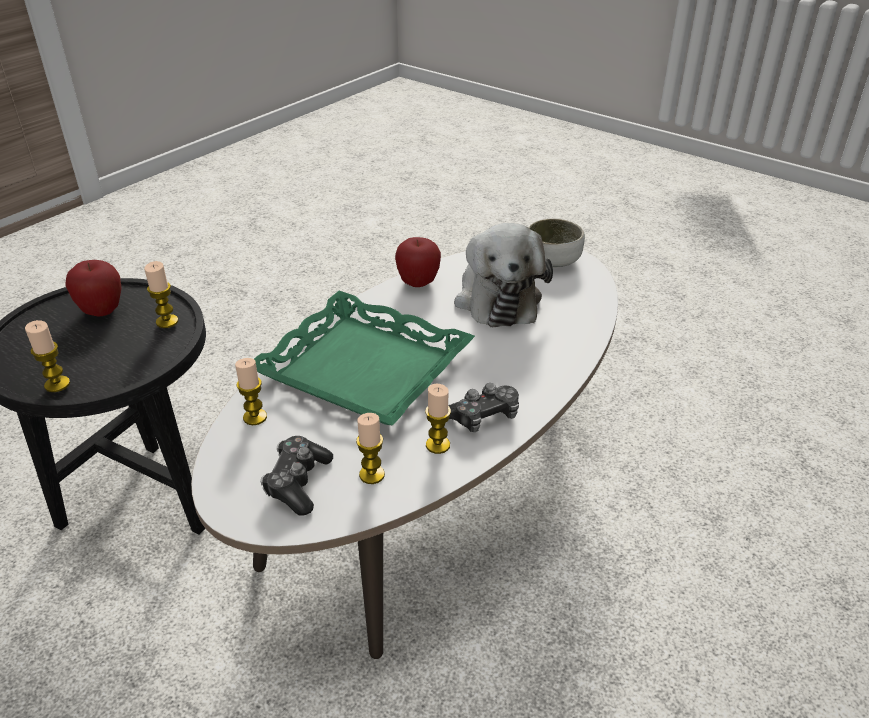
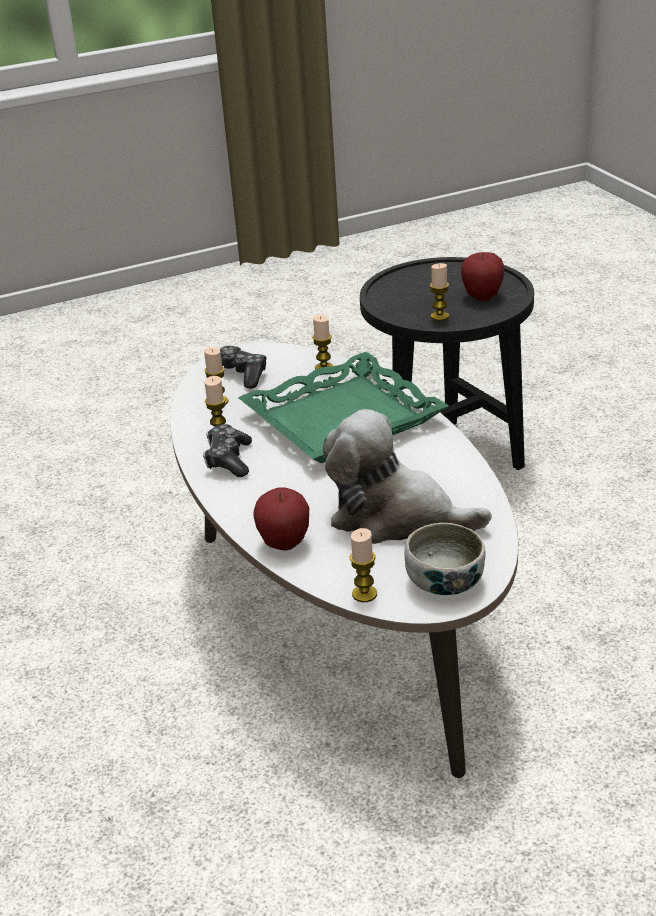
camera: 120 degrees right, 5 degrees down
(57, 384) = (389, 280): candle -> candle (364, 594)
(418, 283) = (462, 475): apple -> apple (284, 544)

